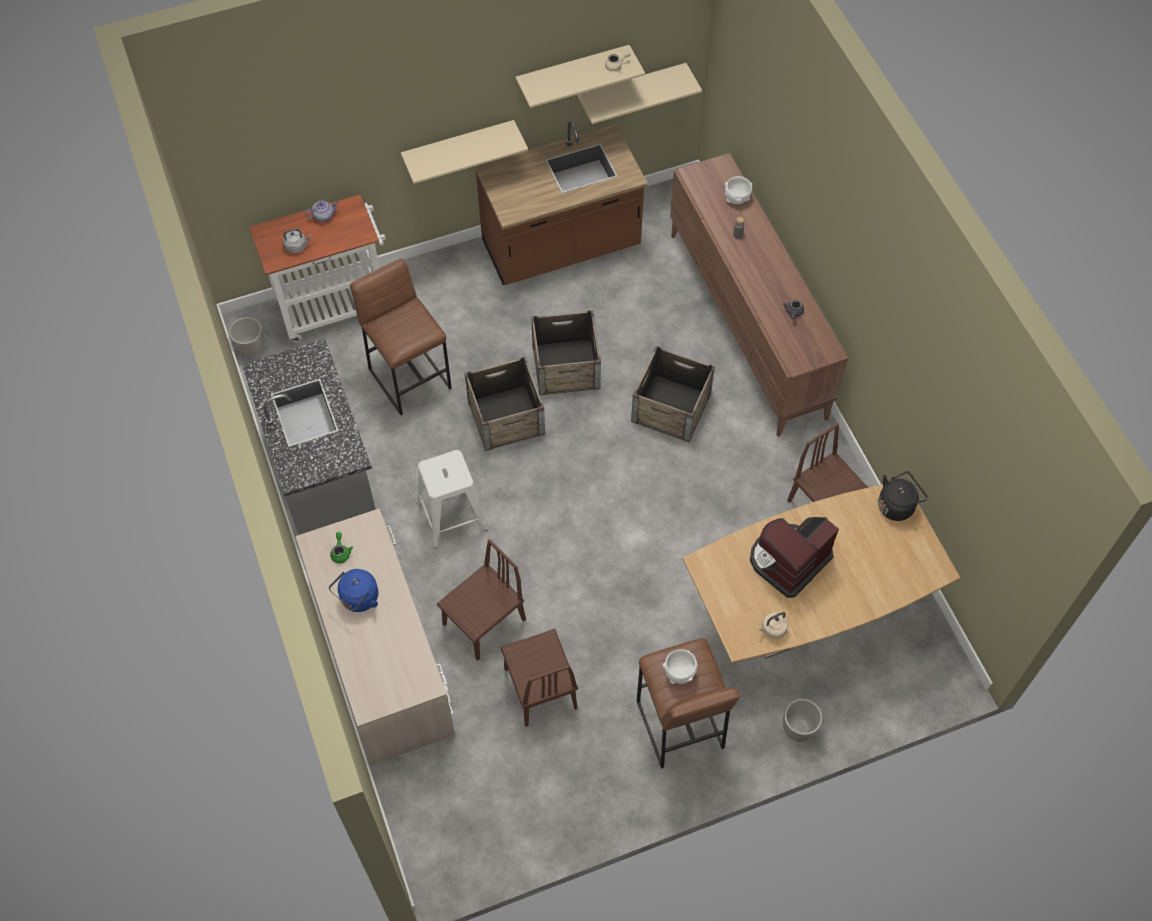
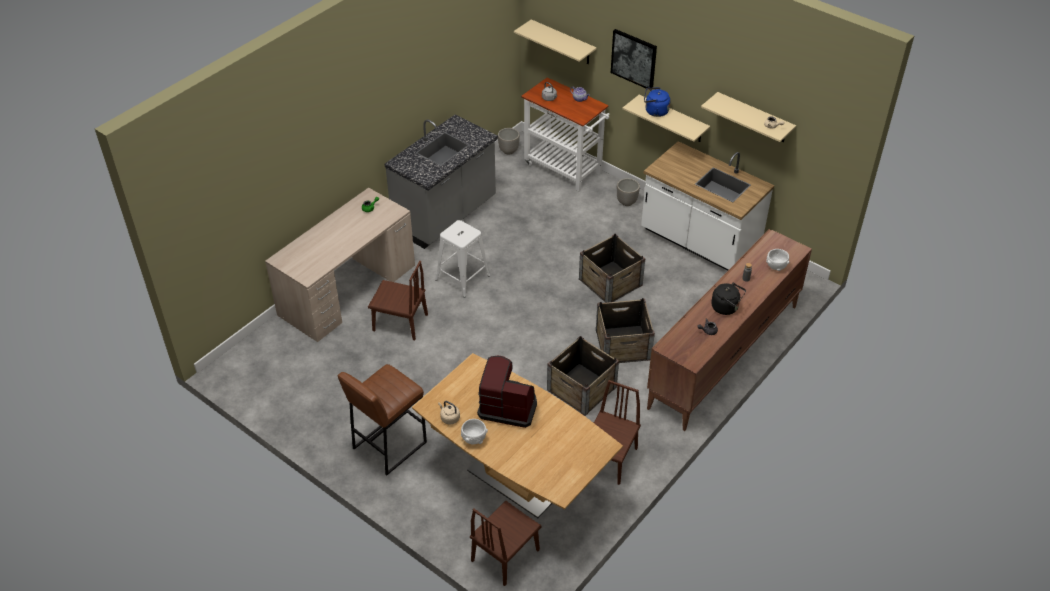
camera: 60 degrees right, 15 degrees down
(358, 599) = (344, 227): blue kettle -> blue kettle (655, 111)
(381, 117) = (634, 59): none -> picture
(409, 377) = (543, 219): brown stool -> none
(506, 417) = (550, 271): crate -> crate (581, 389)
(540, 688) = (372, 367): brown chair -> brown chair (505, 555)
(561, 247) = (699, 242): brown counter -> white counter
(631, 89) = (791, 165): beige shelf -> beige shelf (563, 42)
(679, 673) = (386, 383): white bowl -> white bowl (474, 439)
(798, 728) = (426, 510): planter -> planter (627, 202)
(897, 505) = (597, 449): black kettle -> black kettle (726, 308)

